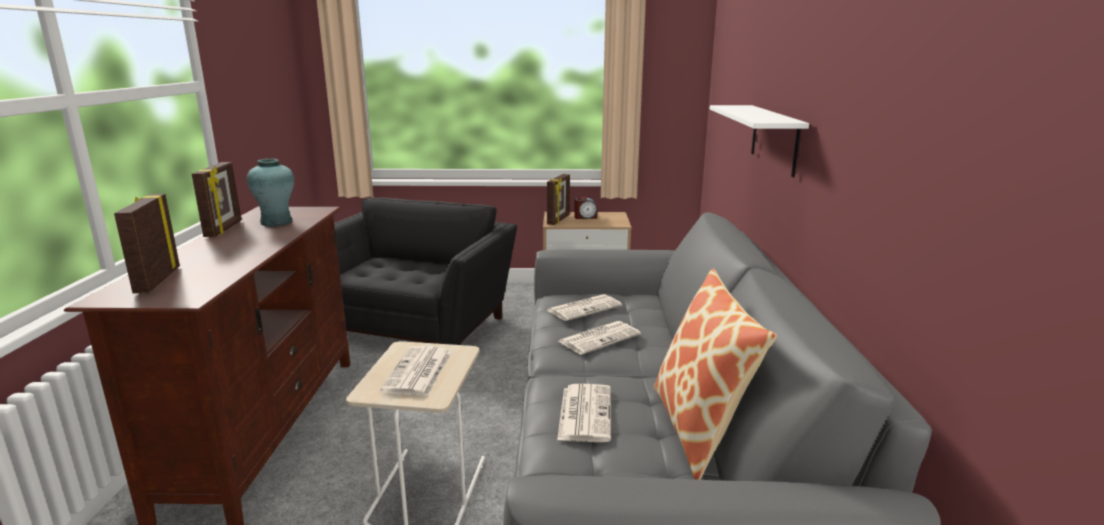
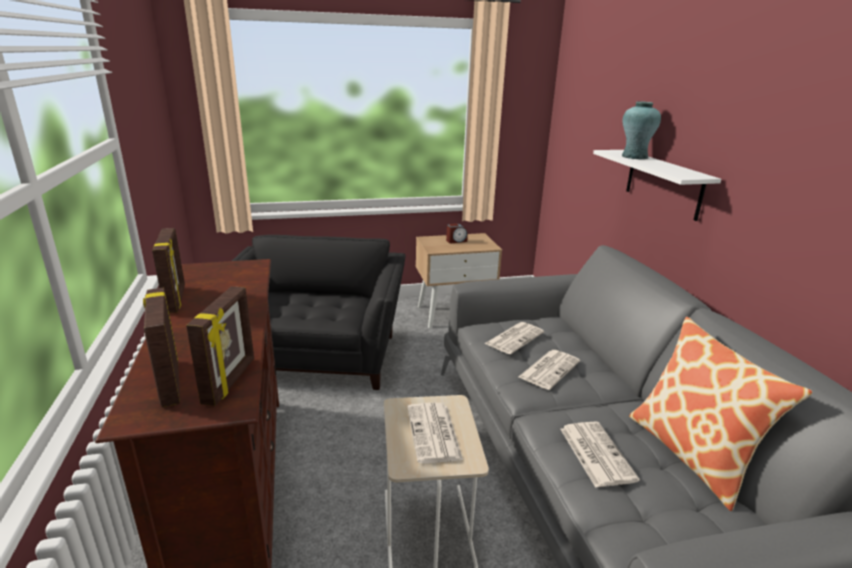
camera: 15 degrees left, 5 degrees up
(276, 222) = (224, 285): turquoise vase -> turquoise vase (634, 157)
(559, 220) = (436, 245): picture frame -> picture frame (231, 381)

